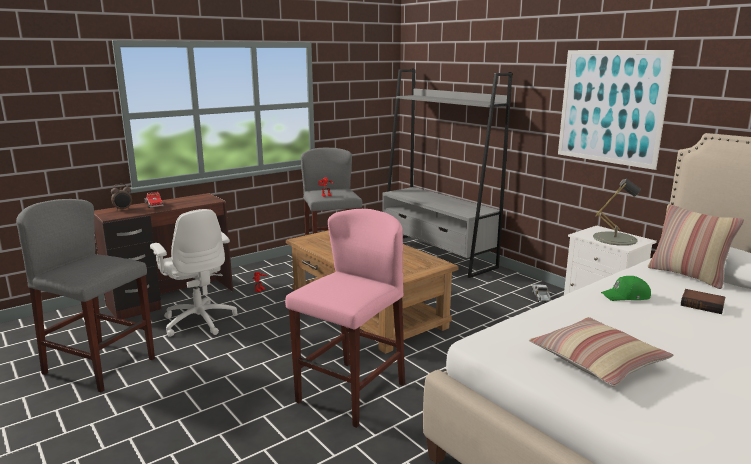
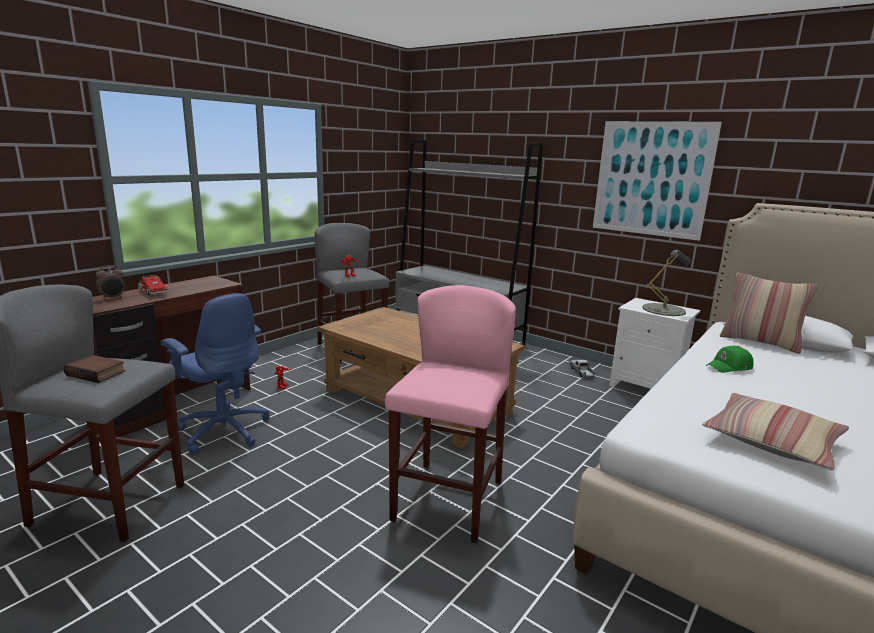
camera: 15 degrees left, 0 degrees up
(199, 321) = (223, 430): white office chair -> blue office chair
(703, 305) = (801, 370): book -> book (97, 373)

